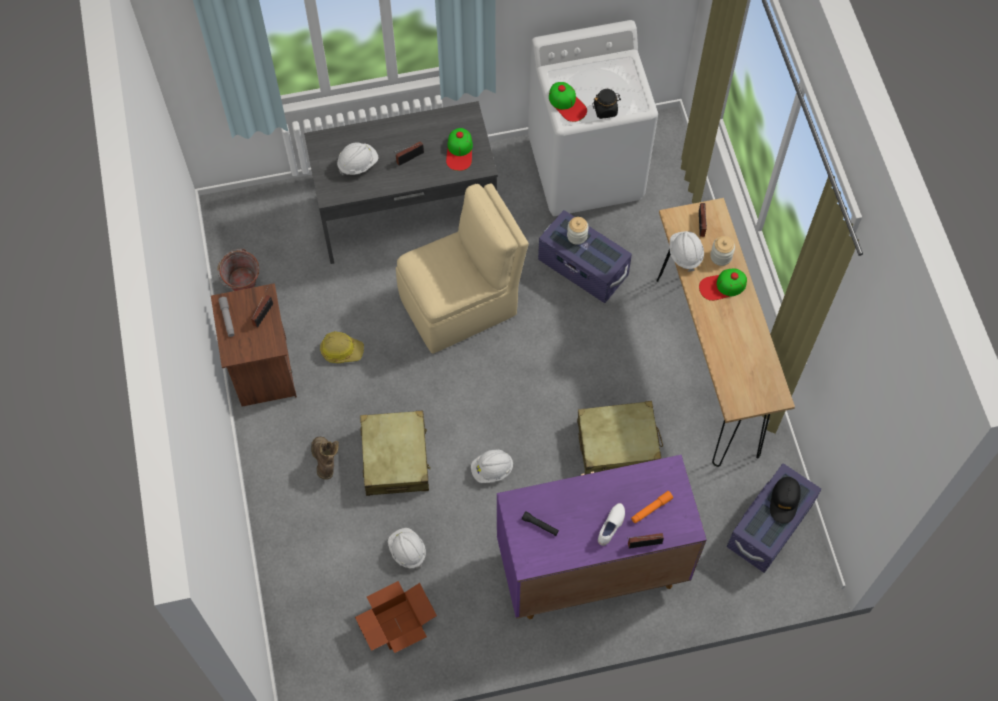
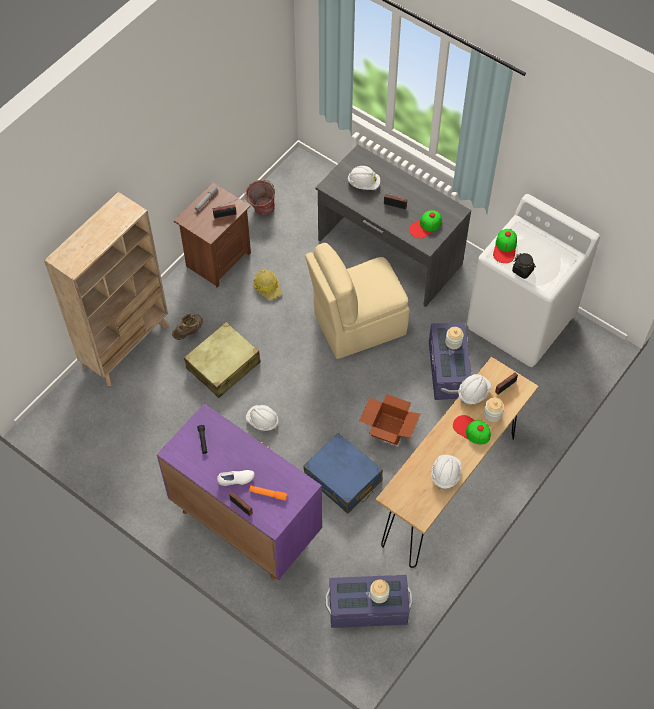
camera: 50 degrees right, 5 degrees down
(284, 533) = (126, 345): none -> beige bookcase
(396, 624) = (119, 444): cardboard box -> cardboard box (388, 428)
(407, 551) = (170, 415): white hard hat -> white hard hat (445, 474)
(461, 304) = (357, 325): beige chair -> beige chair turned 135 degrees clockwise
(618, 445) = (343, 479): beige suitcase -> blue suitcase
(784, 501) = (379, 594): black cap -> jar

